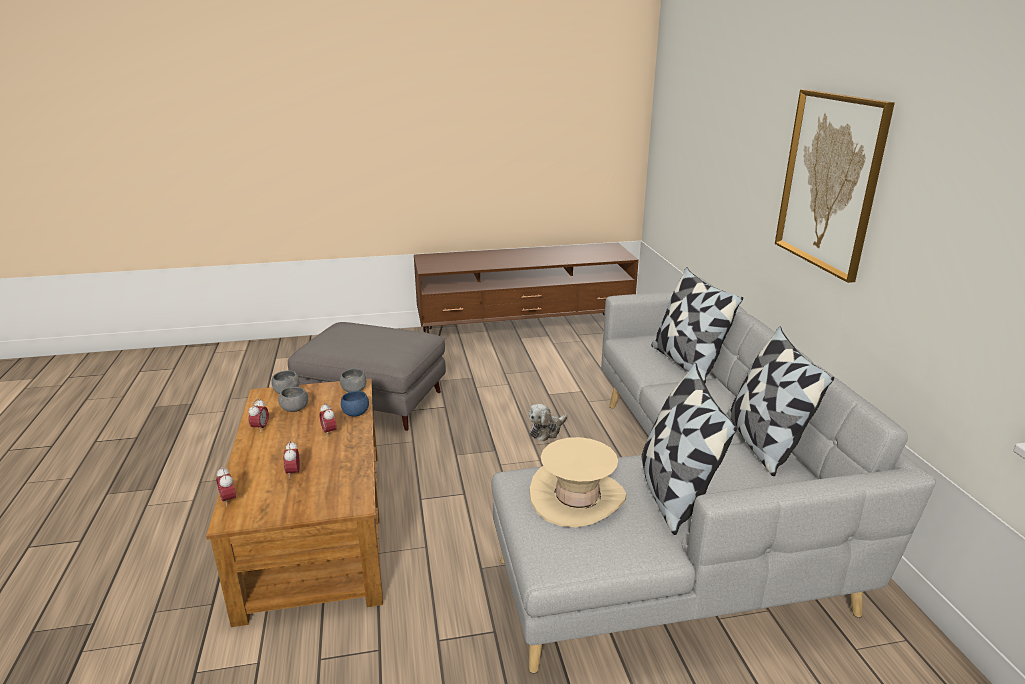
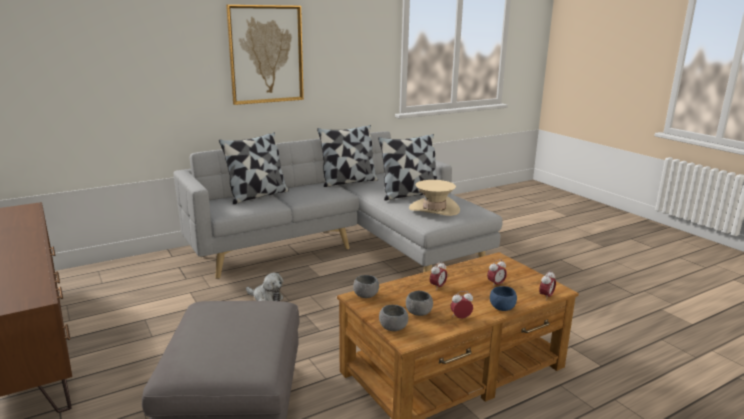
camera: 110 degrees left, 5 degrees down
(356, 413) = (402, 284): blue bowl -> blue bowl (502, 308)

